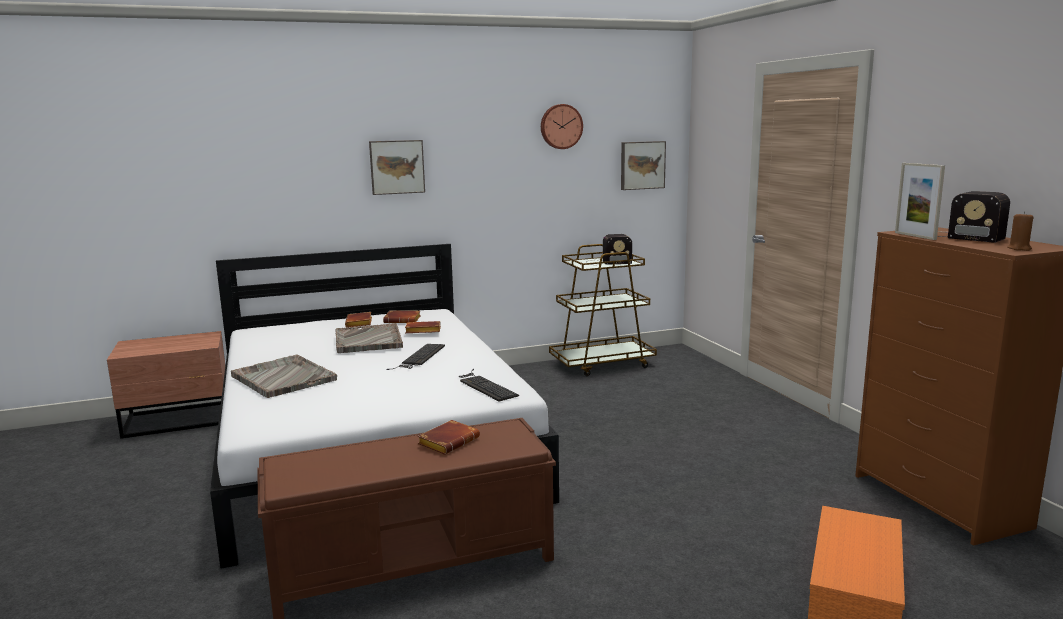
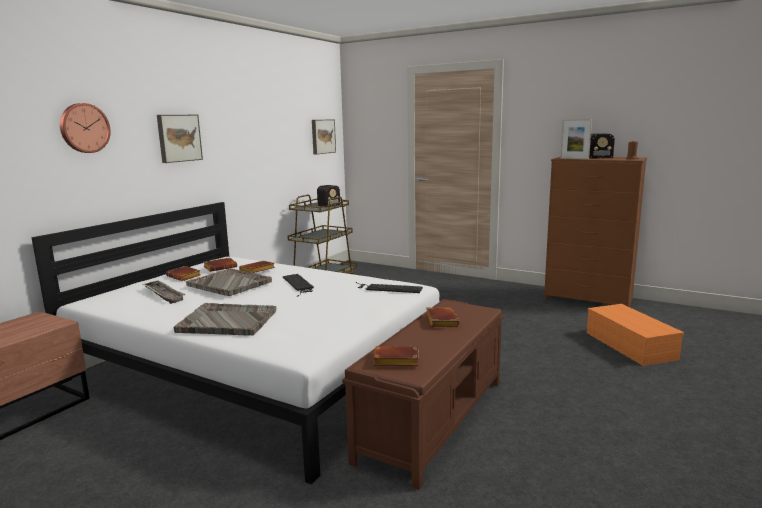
camera: 40 degrees left, 0 degrees up
(306, 338) = (163, 295): none -> tray
(306, 466) = (395, 361): none -> brown book
(561, 126) = (279, 107): wall clock -> wall clock (84, 128)

